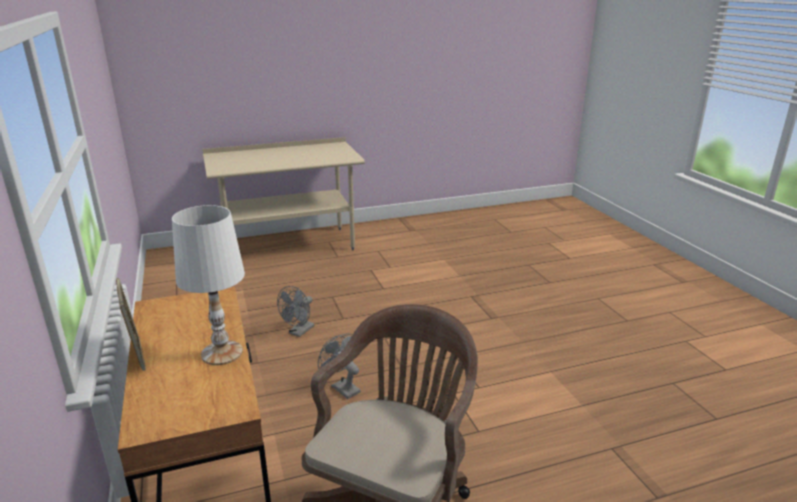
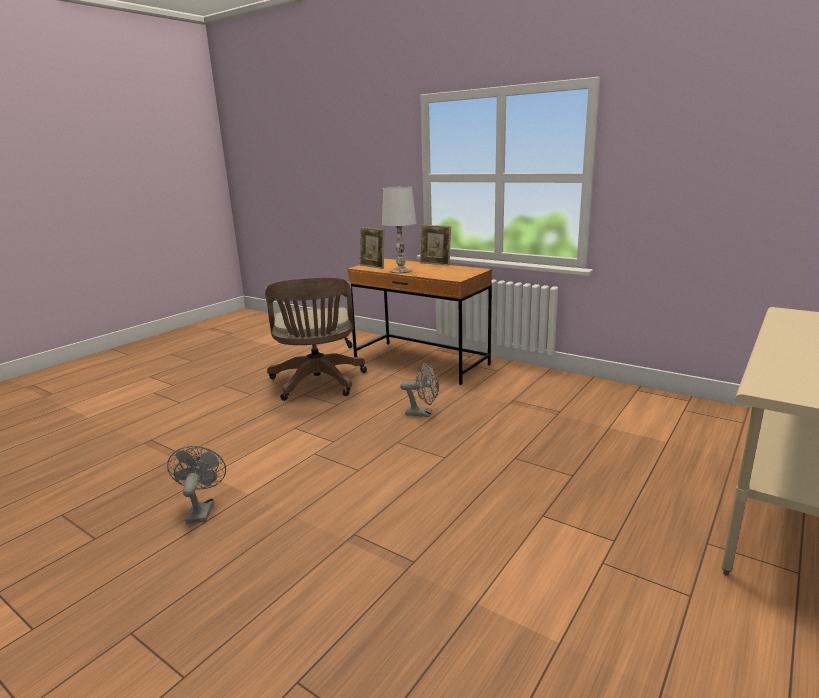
camera: 145 degrees right, 5 degrees down
(220, 398) = (372, 267): none -> picture frame
(299, 332) = (526, 431): grey fan -> grey fan (201, 509)

